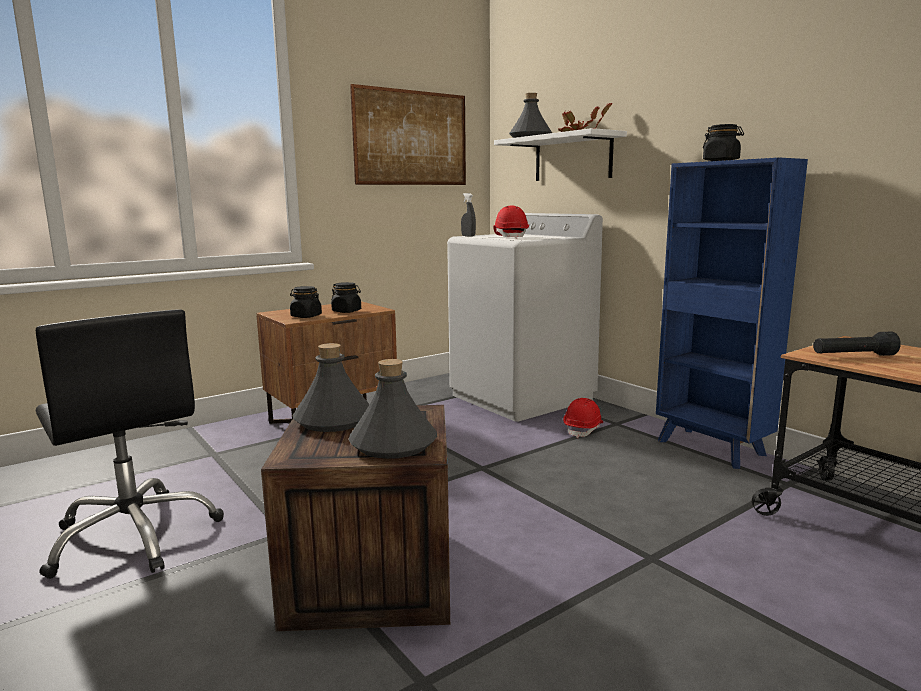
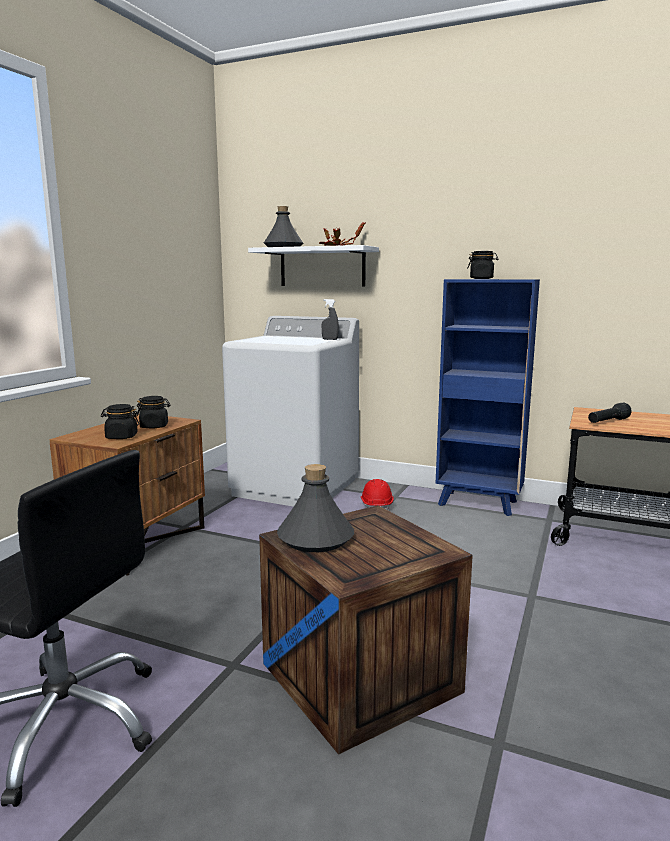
camera: 30 degrees left, 0 degrees up
(394, 445) = (406, 548): grey bottle -> none
(411, 138) = (163, 242): picture -> none
(468, 236) = (242, 340): grey spray bottle -> grey spray bottle (330, 339)
(511, 237) = (288, 340): red hard hat -> none

